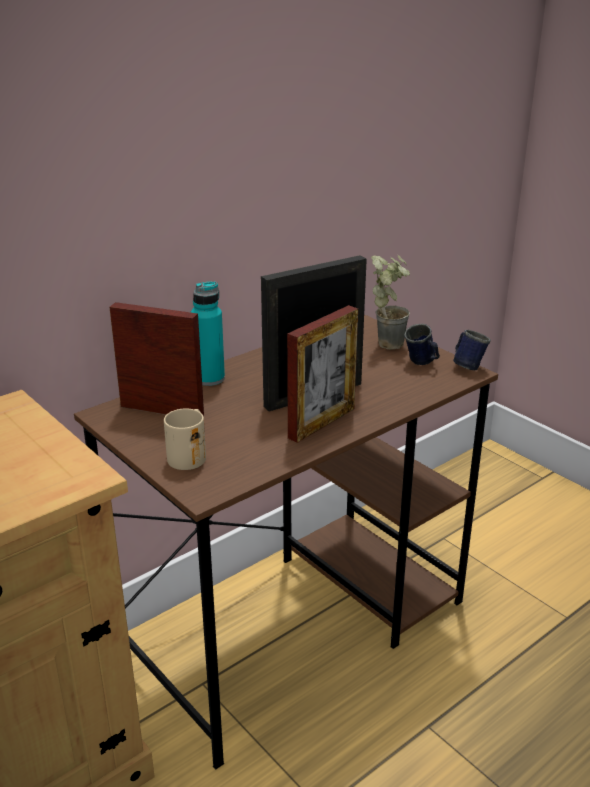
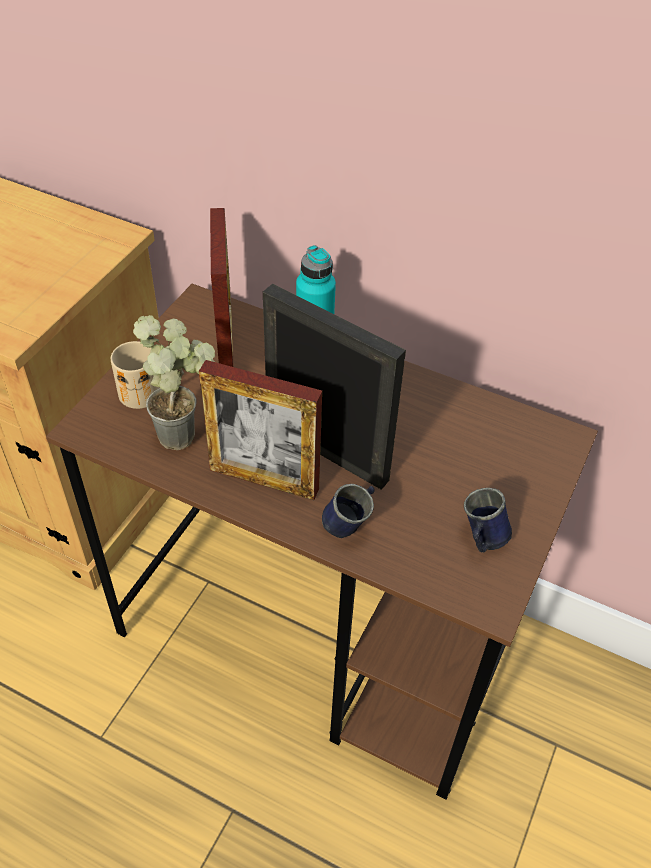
camera: 65 degrees right, 20 degrees up
(388, 341) = (524, 485): potted plant -> potted plant (187, 432)
(467, 365) = (509, 596): blue mug -> blue mug (350, 524)

